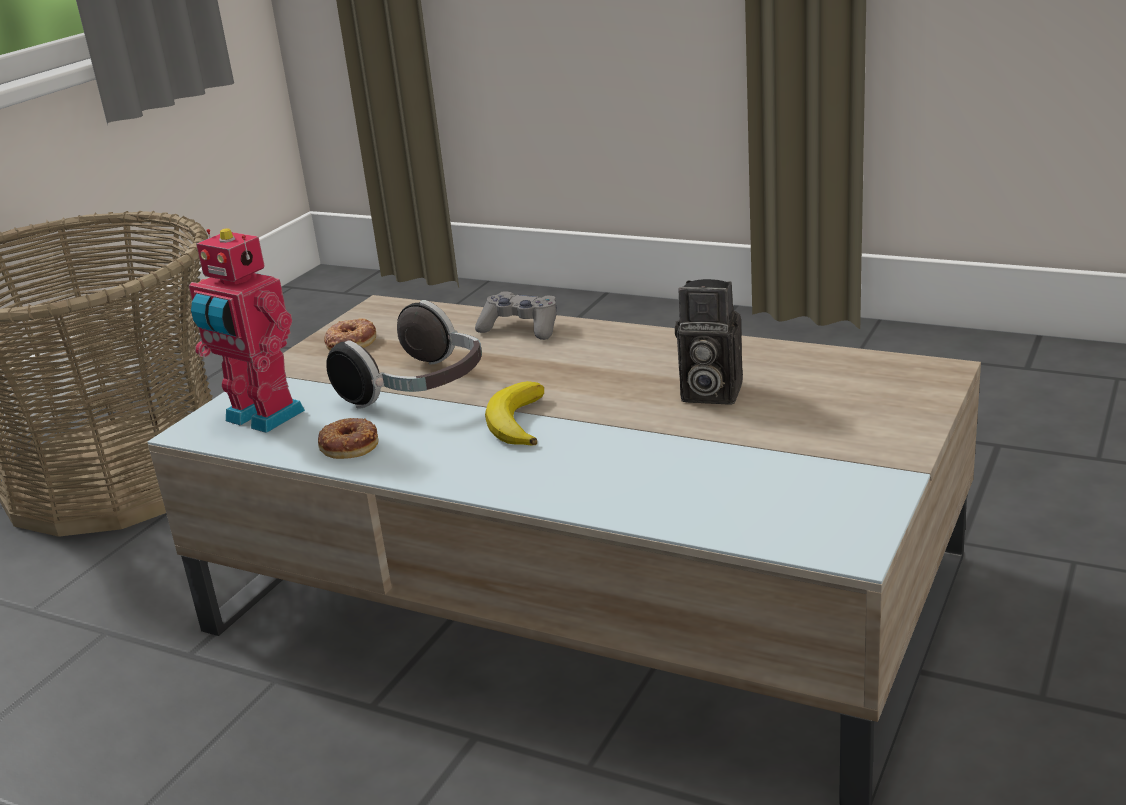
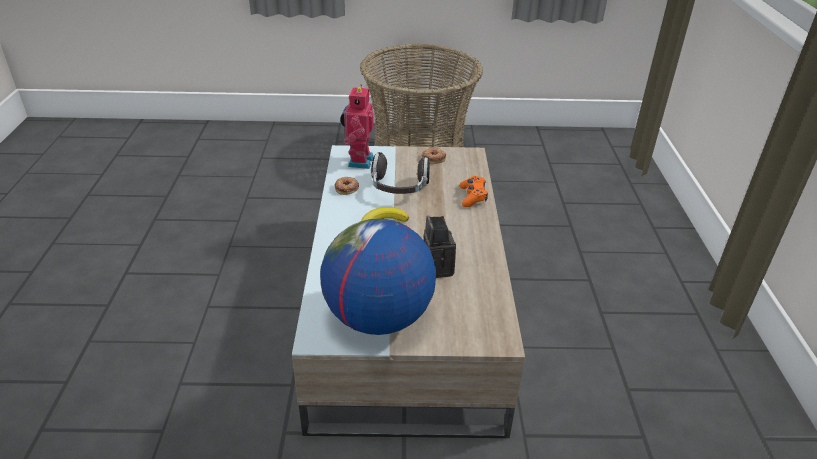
camera: 60 degrees right, 10 degrees up
(521, 328) = (472, 197): grey game controller -> orange game controller
(821, 468) = (378, 318): none -> globe

